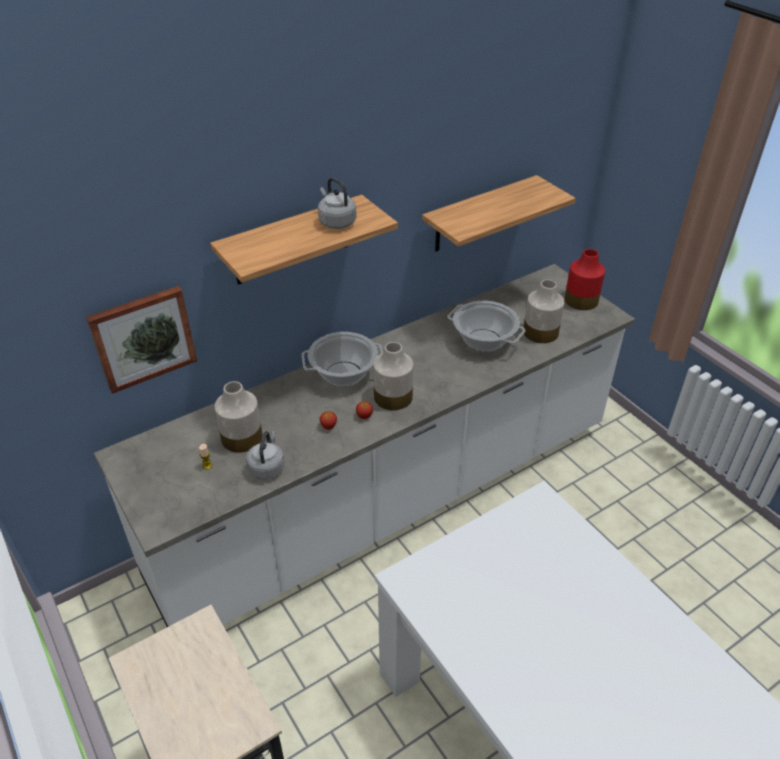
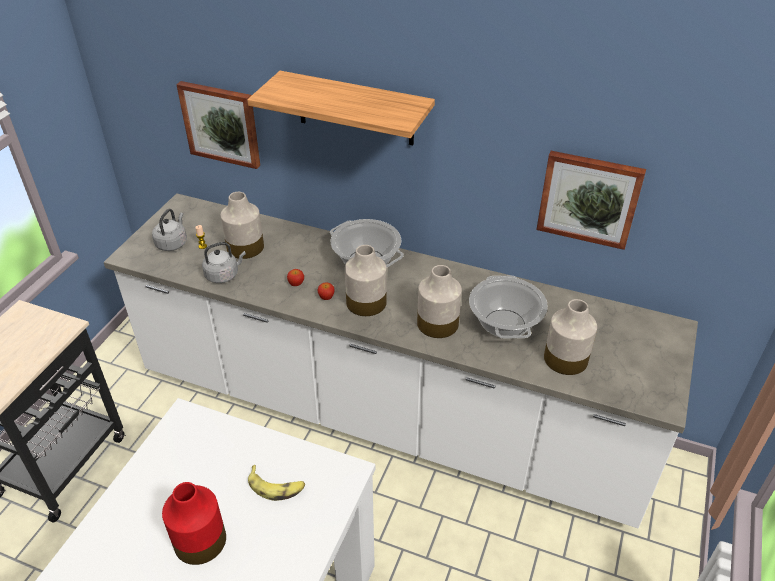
camera: 55 degrees right, 0 degrees up
(336, 222) = (373, 105): grey kettle -> grey kettle (172, 243)
(452, 371) = (438, 323): none -> beige vase
(479, 214) = (589, 198): shelf -> picture
(526, 547) = (276, 486): none -> banana
(581, 300) = (659, 368): red vase -> red vase (199, 540)

